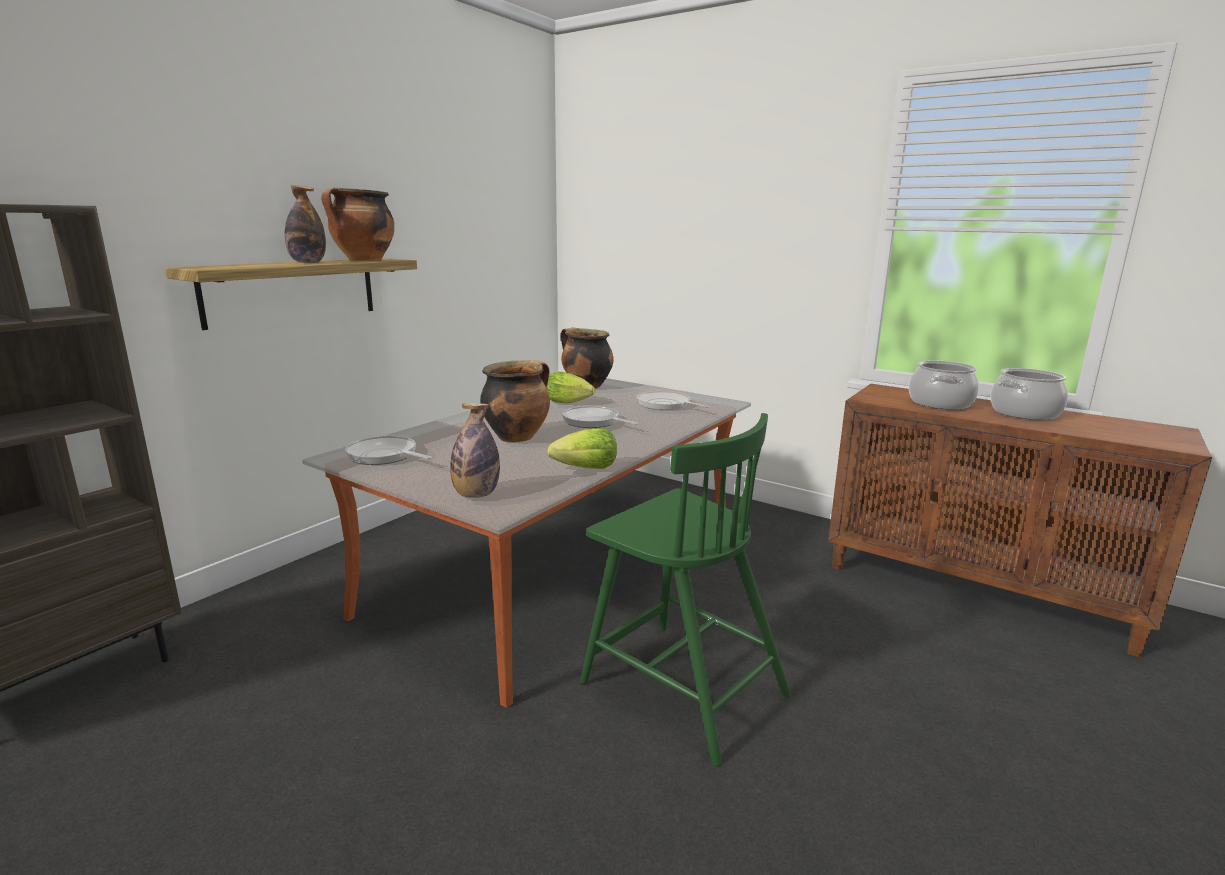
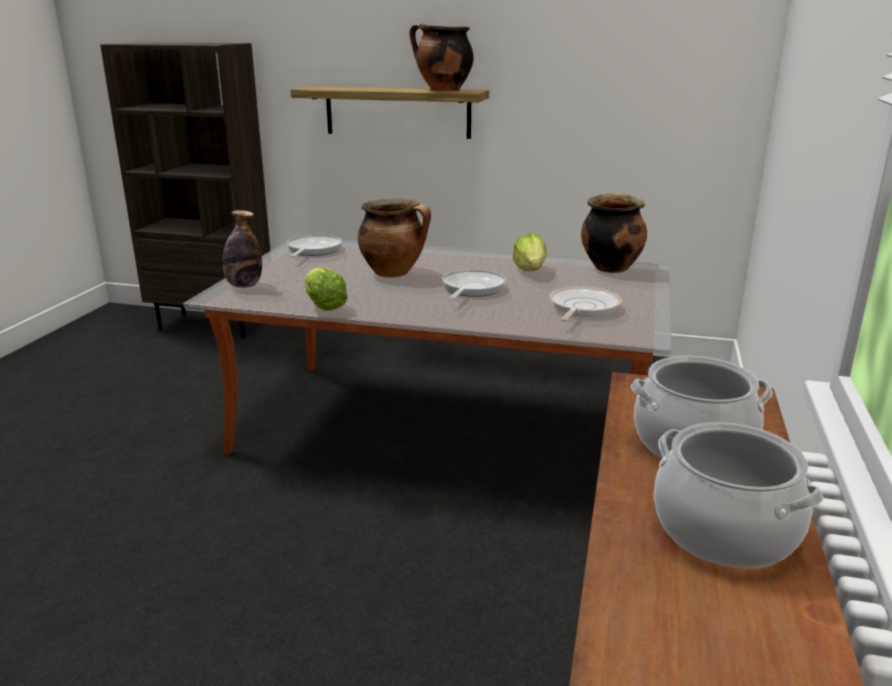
camera: 70 degrees right, 5 degrees up
(308, 262) = (391, 89): bottle -> none
(681, 686) = (273, 528): green chair -> none

